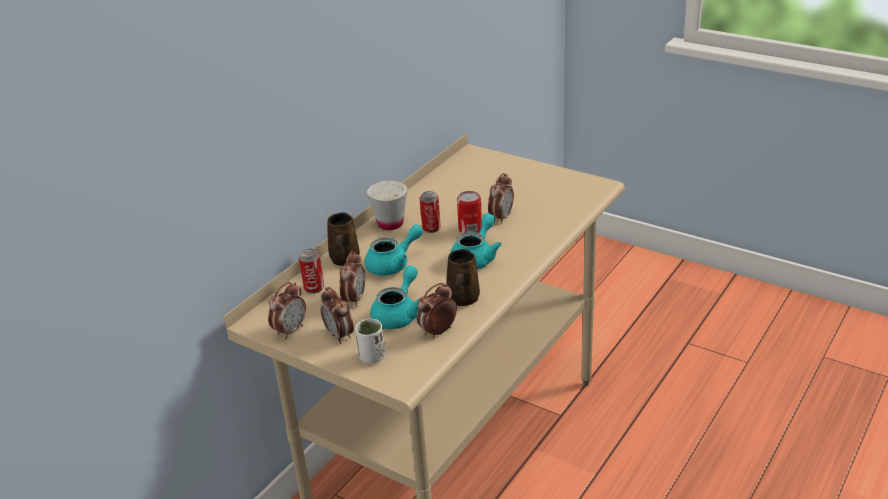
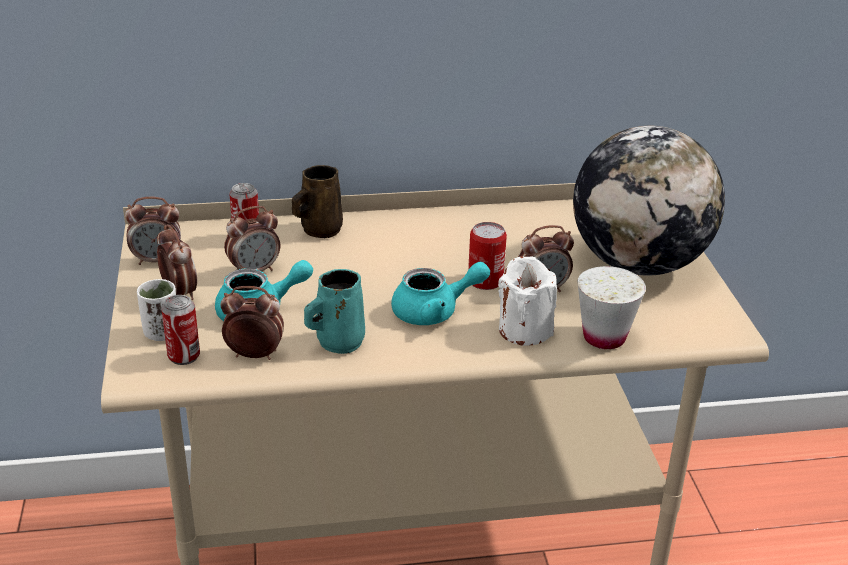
camera: 45 degrees right, 0 degrees up
(339, 335) = (179, 293): alarm clock -> alarm clock turned 135 degrees clockwise
(390, 224) = (425, 224): white cup -> white cup (604, 337)
(393, 264) = (349, 264): turquoise teapot -> none
(431, 228) = (452, 253): can -> can (184, 356)
(463, 299) = (338, 342): brown mug -> turquoise mug
(517, 180) = (638, 264): none -> globe
(527, 238) = (524, 330): none -> white candle

